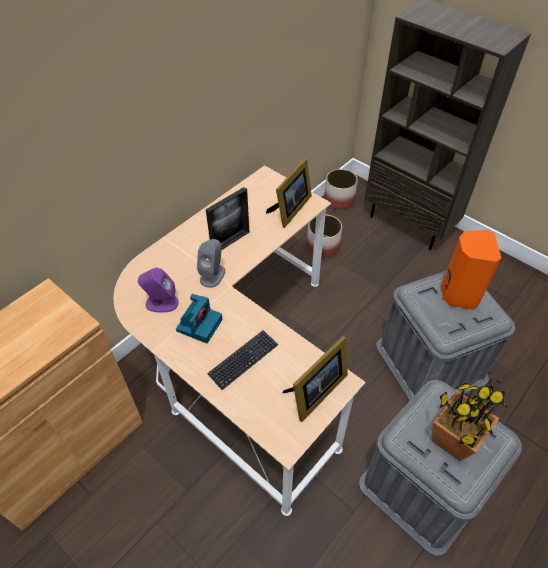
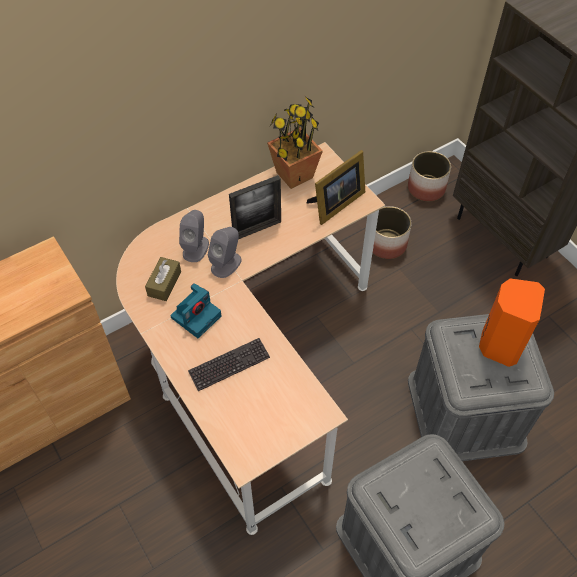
camera: 15 degrees right, 5 degrees up
(161, 303) = (164, 283): purple speaker -> brown tissue box
(181, 268) = (195, 248): none -> grey speaker
(315, 392) = (291, 417): picture frame -> none
(453, 440) = (427, 503): potted plant -> potted plant (294, 175)

